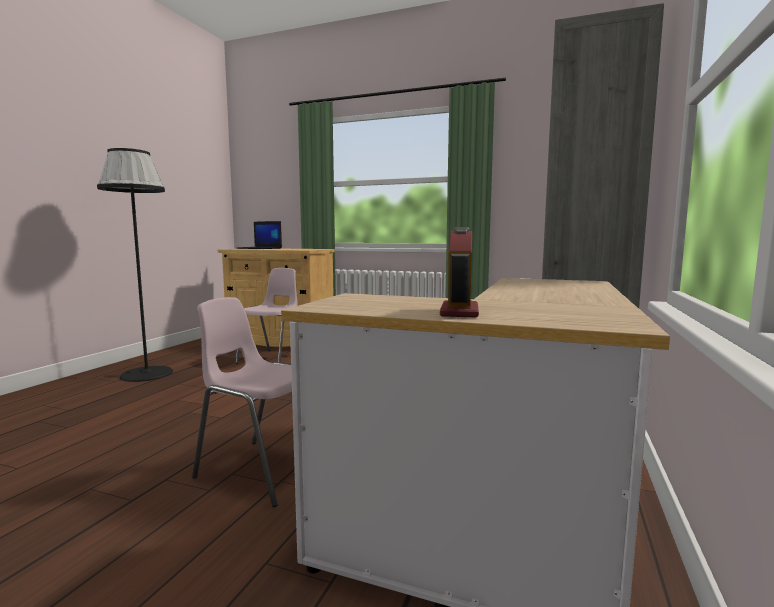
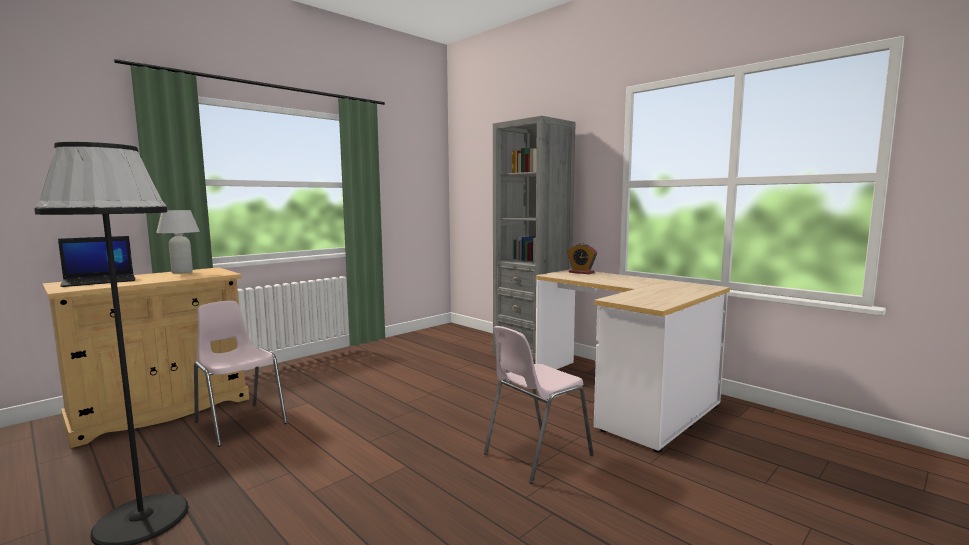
camera: 65 degrees left, 0 degrees up
(304, 248) = (182, 272): none -> white table lamp
(459, 311) = (677, 294): alarm clock -> alarm clock (581, 272)

